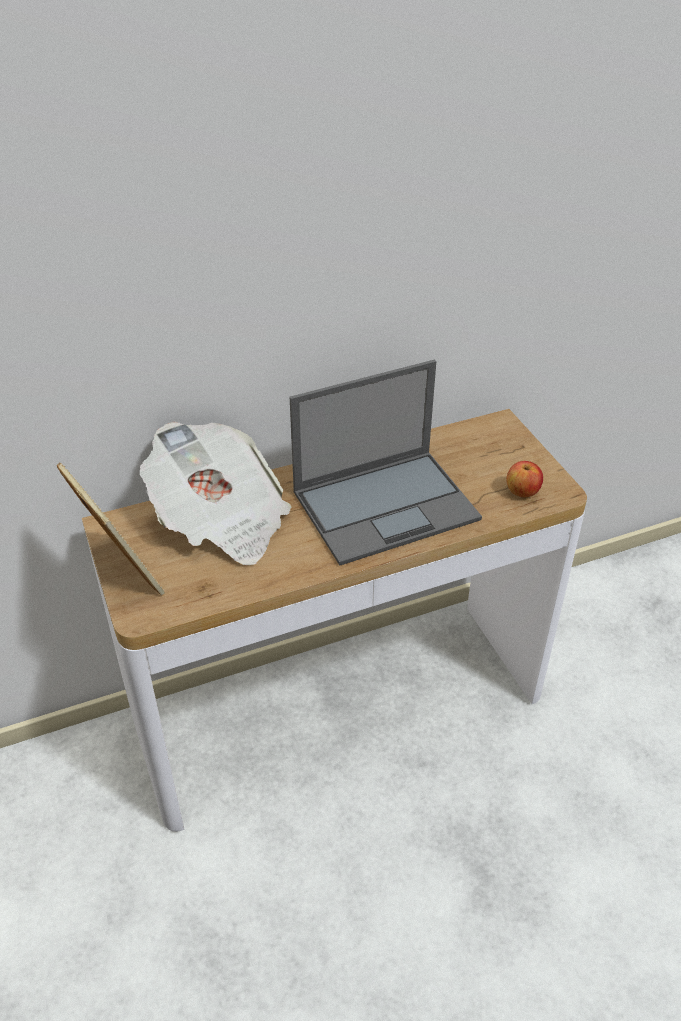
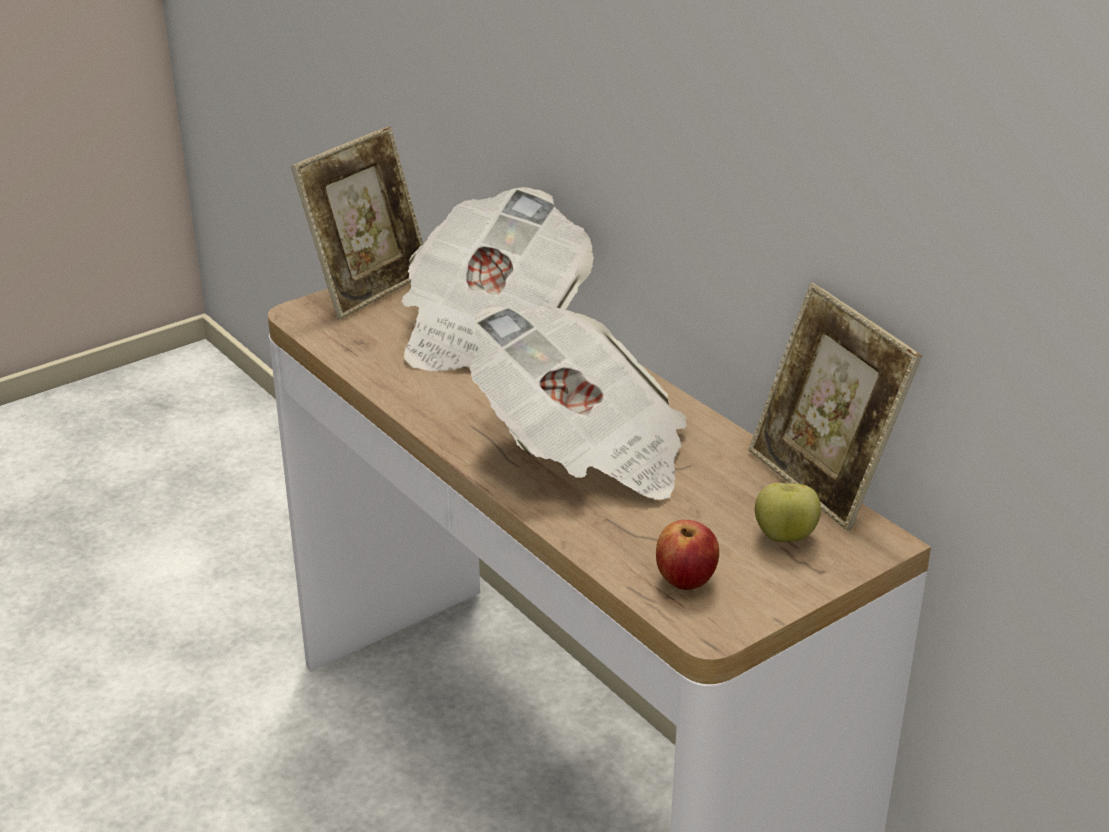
camera: 75 degrees right, 10 degrees down
(387, 505) = (583, 451): laptop -> newspaper
(445, 426) = (821, 482): none -> picture frame
(491, 450) = (784, 536): none -> apple

